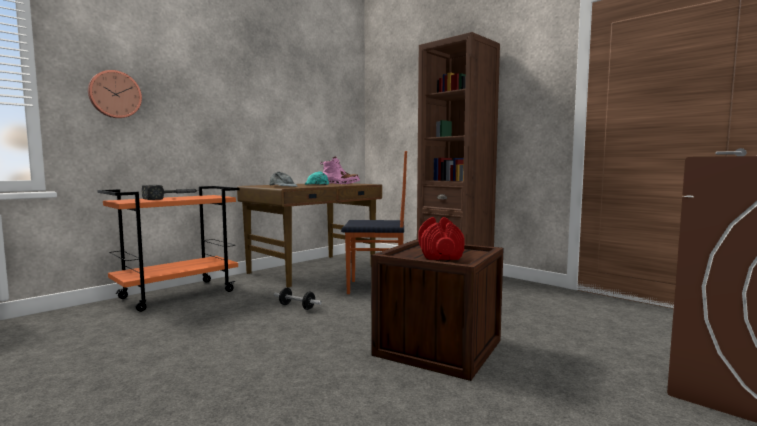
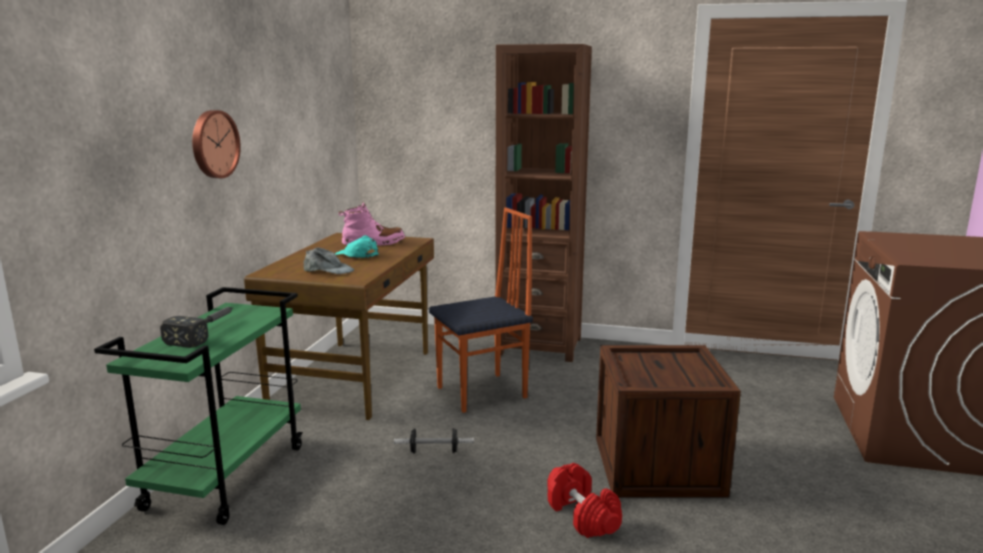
camera: 30 degrees left, 10 degrees up
(114, 94) = (87, 171): wall clock -> wall clock (213, 144)
(178, 294) = (226, 476): orange cart -> green cart
(439, 254) = (663, 369): red dumbbell -> red dumbbell (581, 515)

